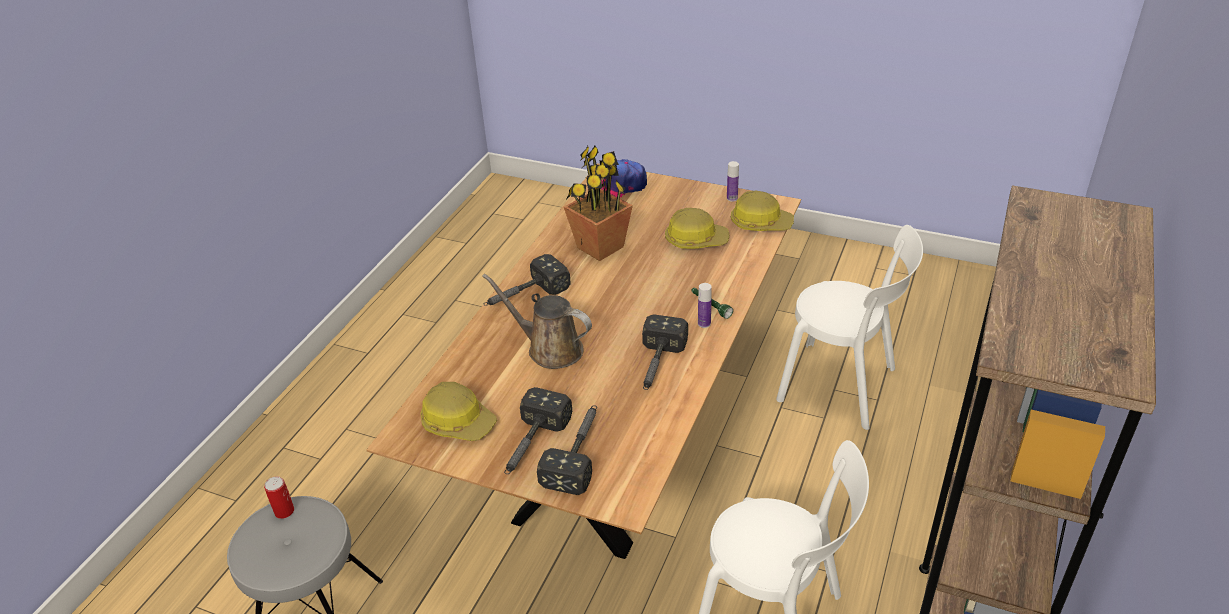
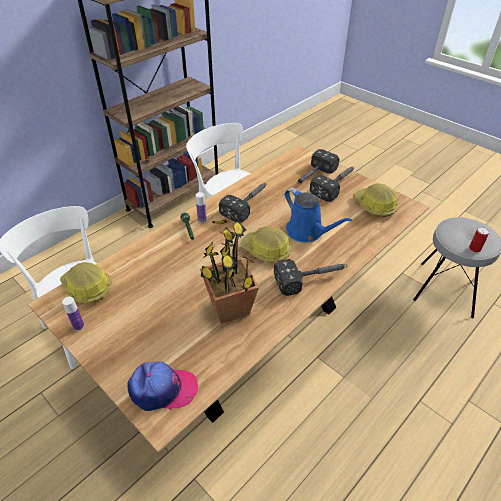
camera: 160 degrees left, 5 degrees up
(550, 349) = (307, 232): brown watering can -> blue watering can
(696, 240) = (150, 288): hard hat -> hard hat (266, 250)

